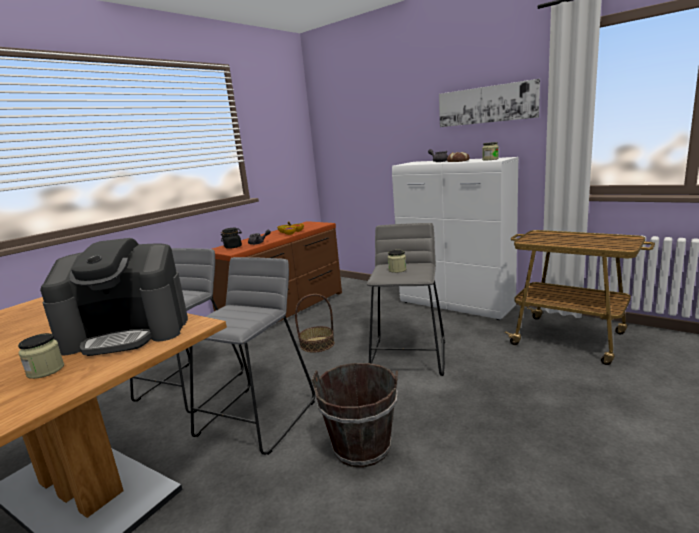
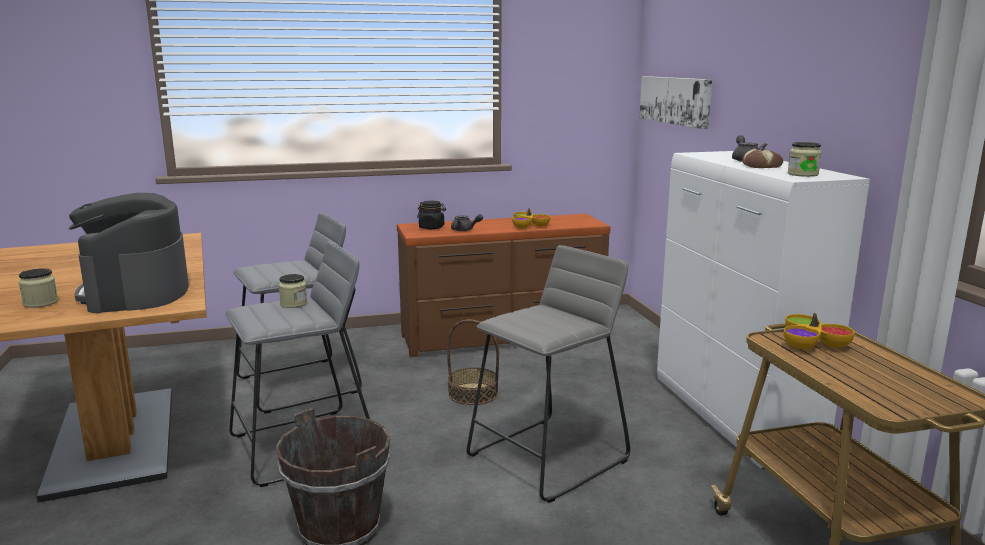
camera: 35 degrees right, 0 degrees up
(128, 332) = (136, 292): coffee machine -> coffee machine turned 45 degrees clockwise
(397, 270) = (536, 319): jar -> jar (293, 304)
(487, 104) = (847, 69): picture -> picture (675, 100)
(543, 237) = (811, 342): none -> bowl

